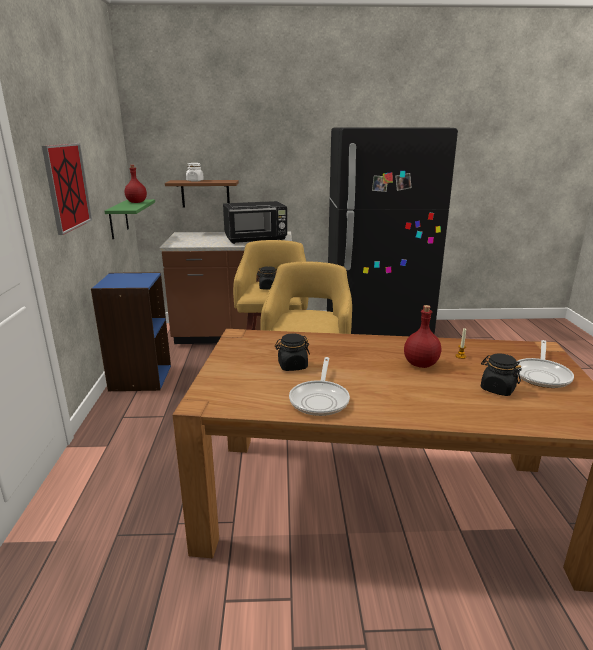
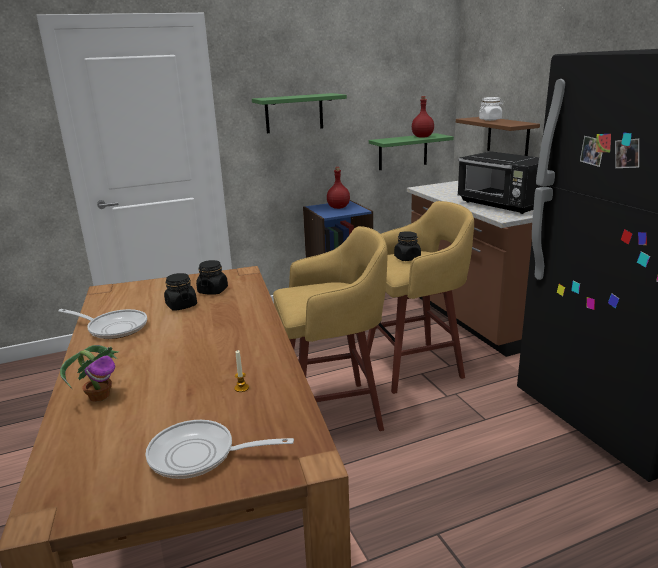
camera: 70 degrees right, 0 degrees up
(67, 187) = (294, 113): picture -> green shelf
(320, 399) = (114, 328): frying pan -> frying pan turned 150 degrees counterclockwise
(420, 364) = (207, 364): red bottle -> red bottle (338, 207)
(458, 407) = (100, 395): none -> potted plant
(497, 389) = (148, 419): black jar -> black jar (213, 291)

